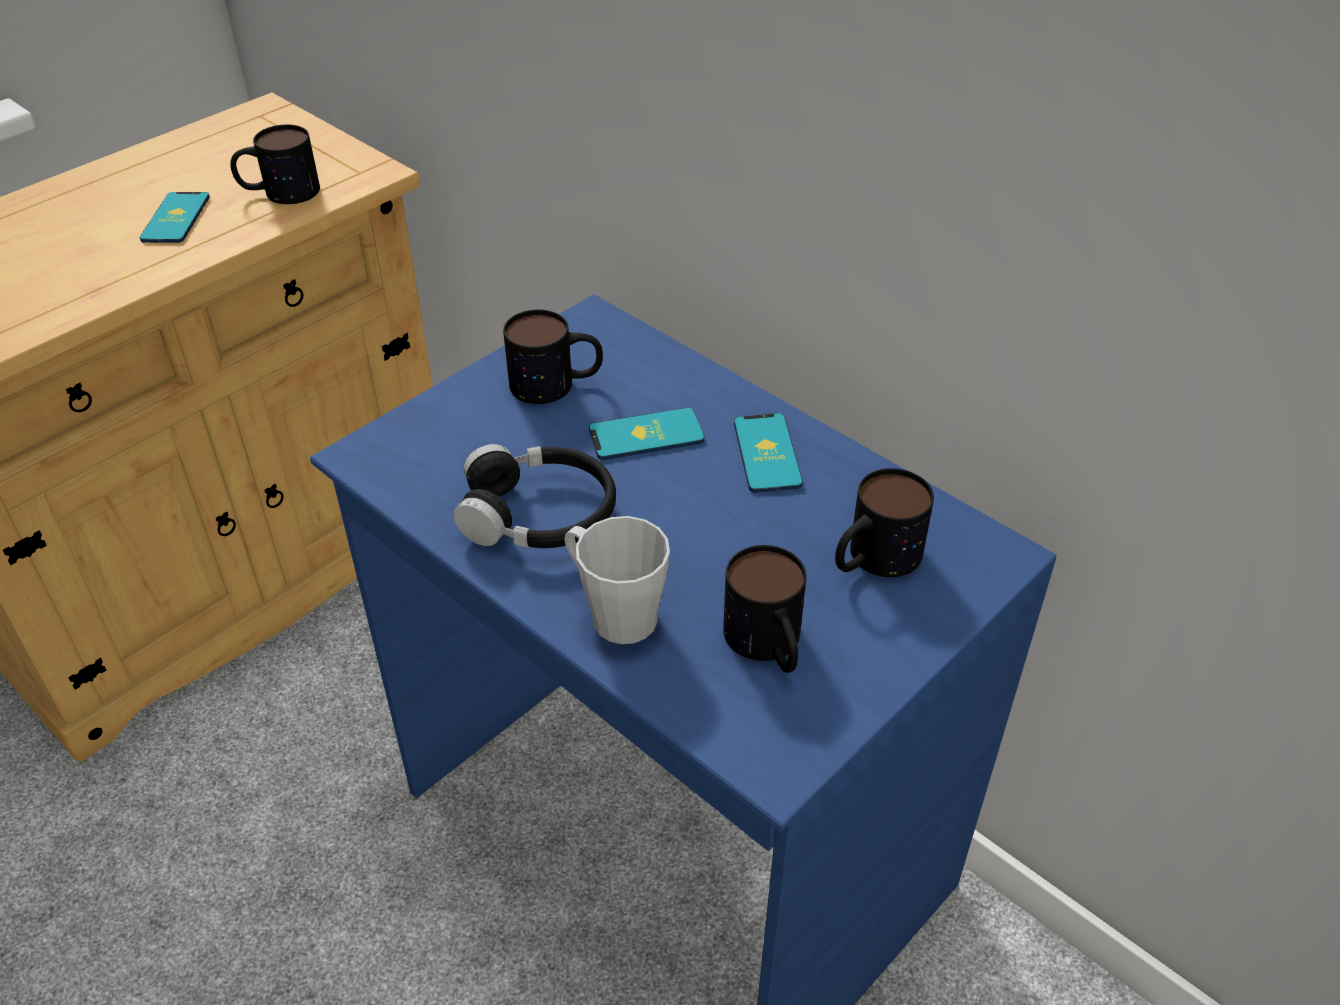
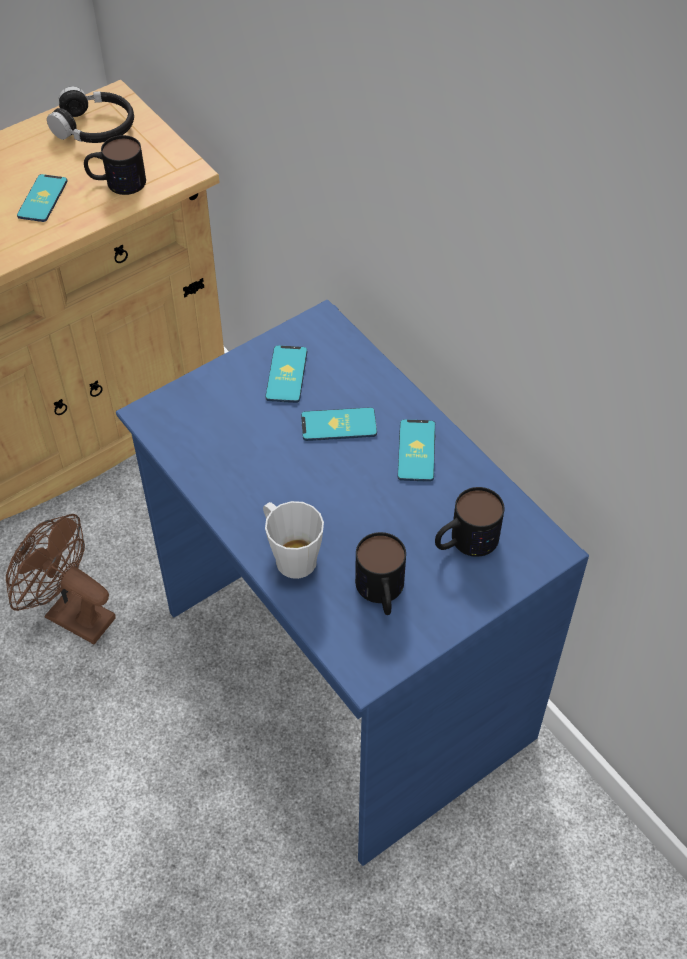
camera: 10 degrees right, 10 degrees up
(266, 815) = (71, 614): none -> brown fan
(539, 515) = (256, 477): black headphones -> black headphones (94, 128)
(556, 384) = (286, 374): mug -> phone

